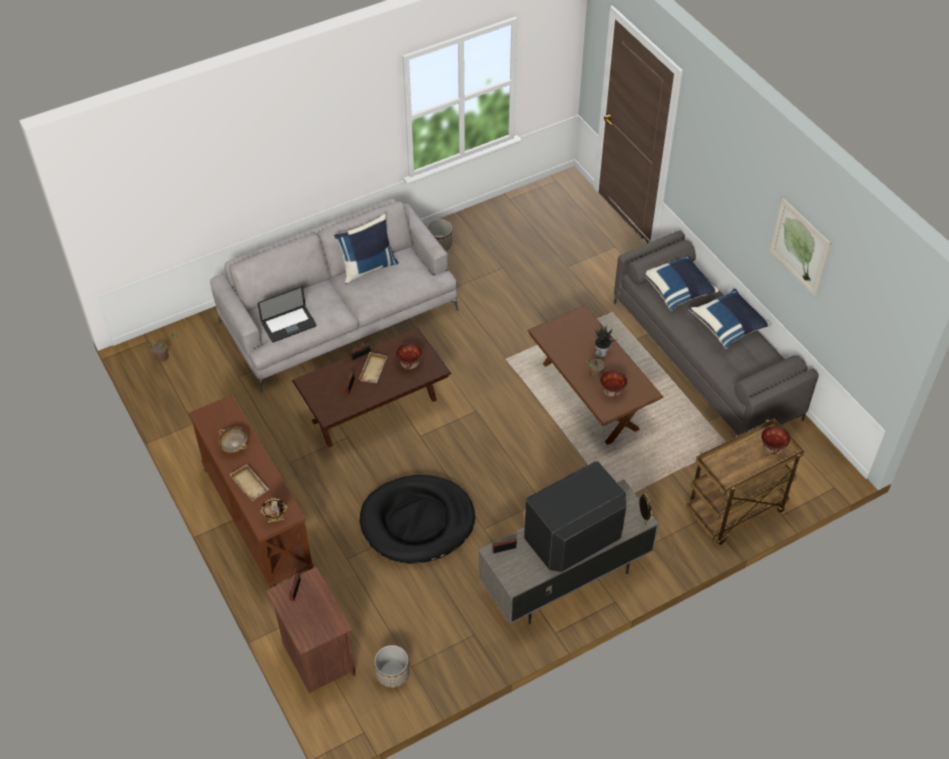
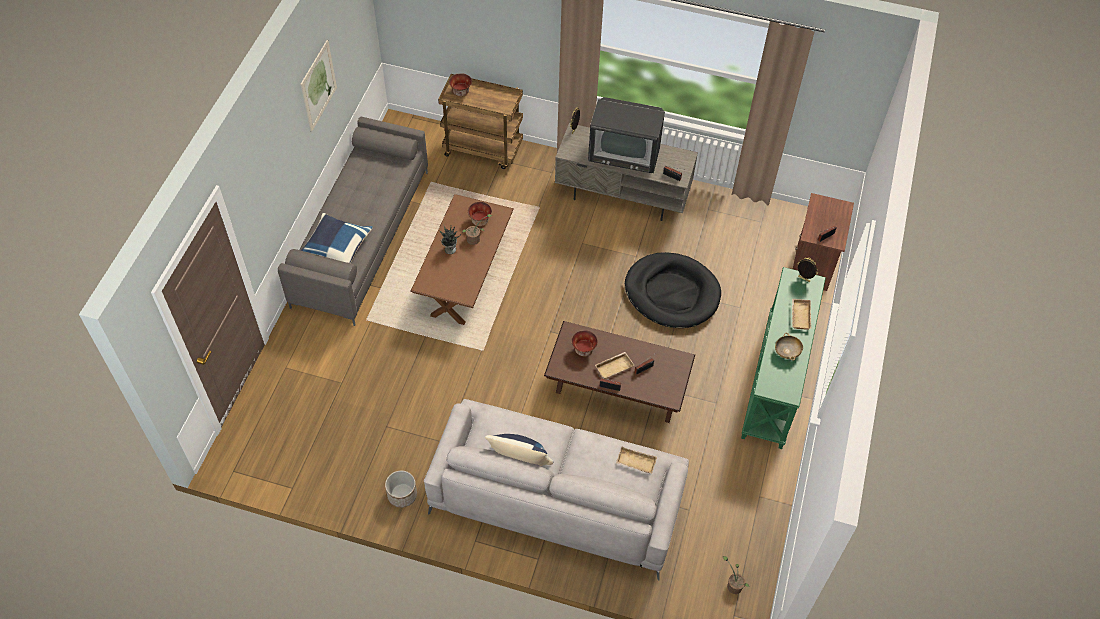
camera: 135 degrees left, 5 degrees up
(256, 519) = (776, 381): brown console table -> green console table
(289, 325) = (635, 463): laptop -> beige tray
(392, 673) = (775, 226): planter -> none
(728, 326) = (347, 199): blue pillow -> none

